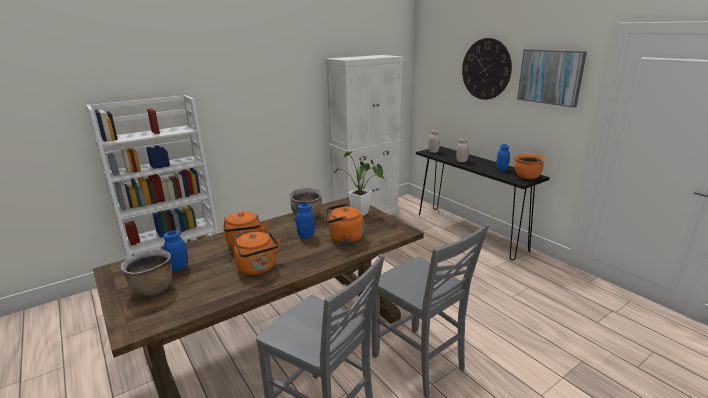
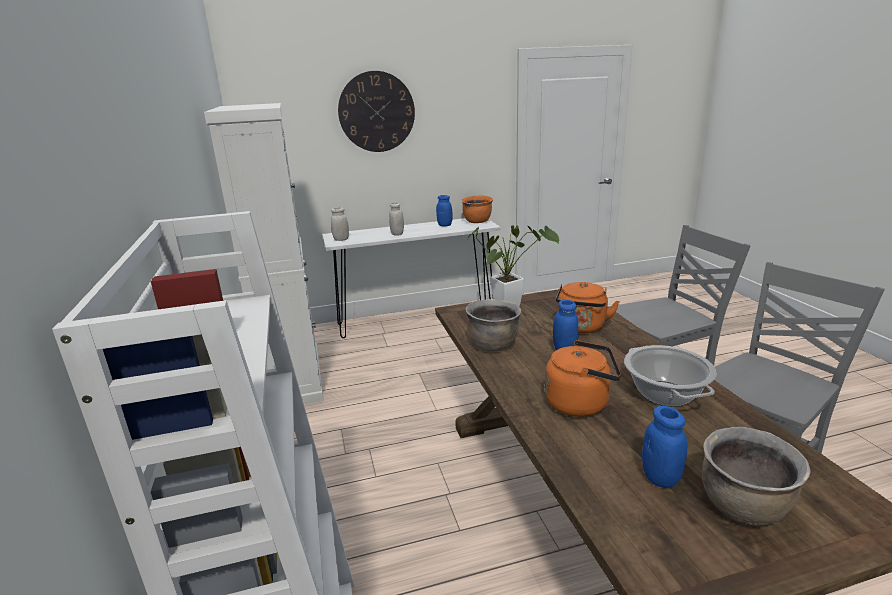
camera: 70 degrees left, 0 degrees up
(258, 269) = (665, 394): orange kettle -> cooking pot
(469, 231) = (417, 319): black console table -> white console table
(550, 77) = (463, 109): picture -> none

